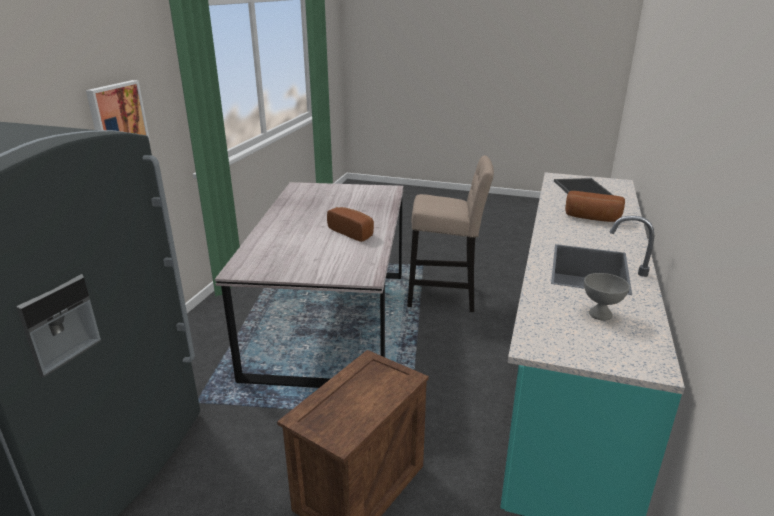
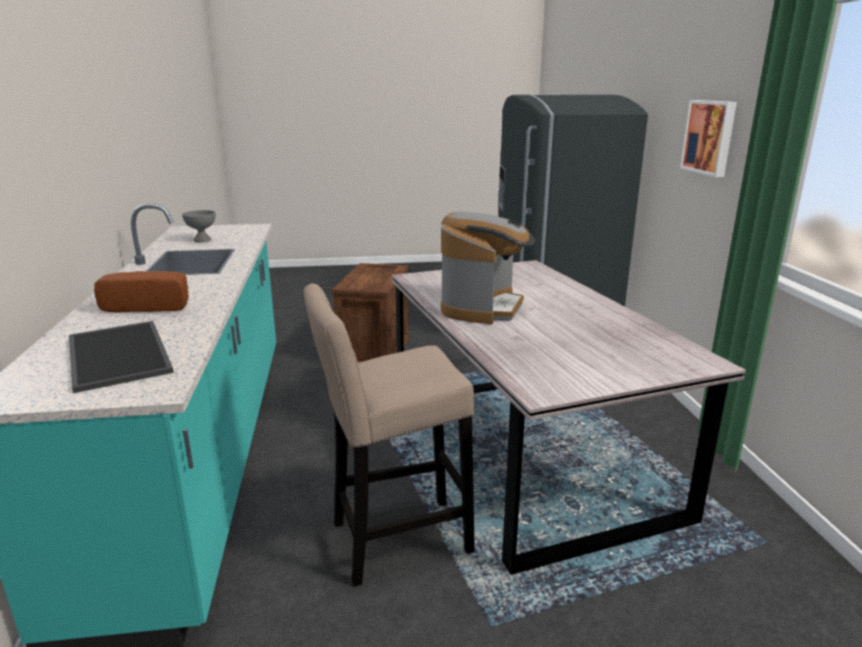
camera: 155 degrees right, 5 degrees down
(353, 232) = (483, 308): bread -> coffee machine

